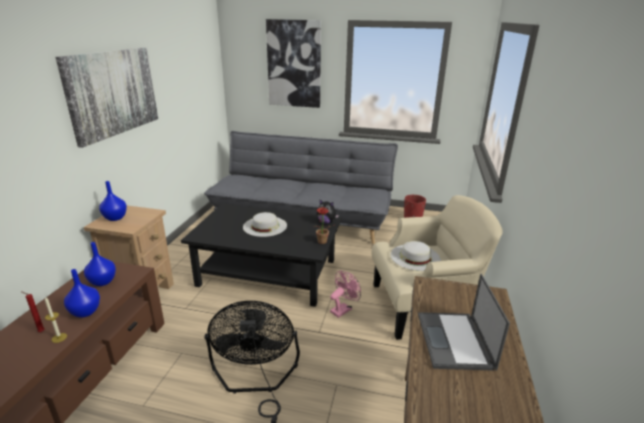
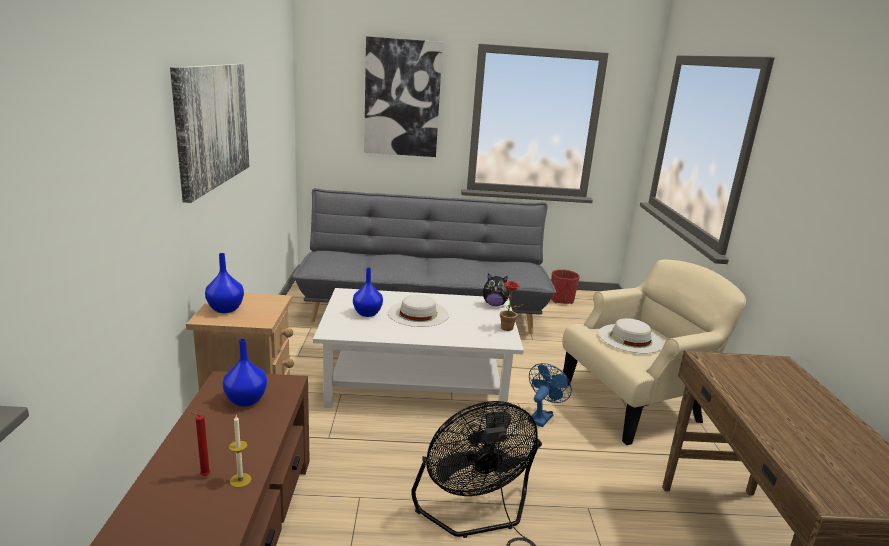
camera: 15 degrees left, 5 degrees down
(86, 311) = (253, 441): blue vase -> blue vase (367, 313)
(268, 272) = (417, 380): black coffee table -> white coffee table
(343, 309) = (542, 416): pink fan -> blue fan
(455, 341) = (786, 414): laptop -> none

